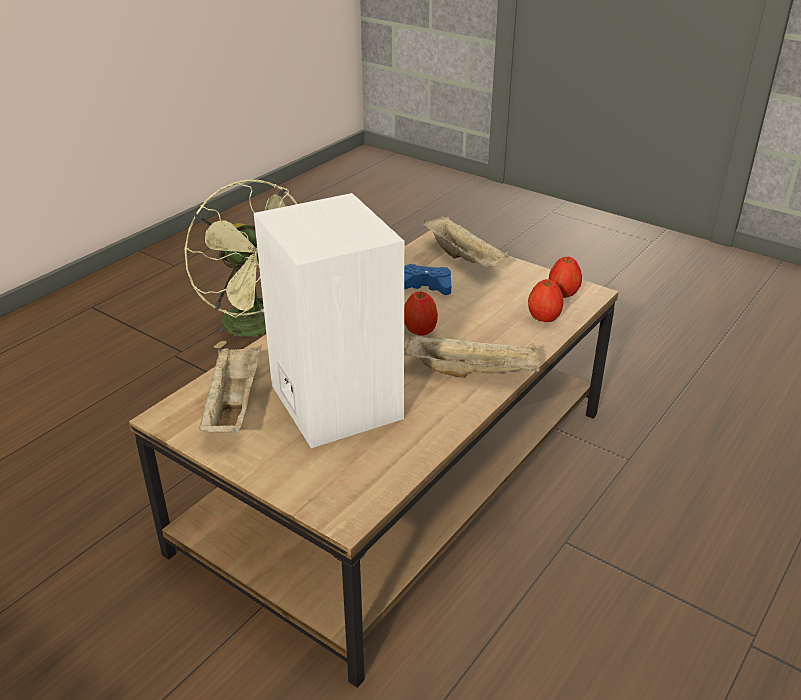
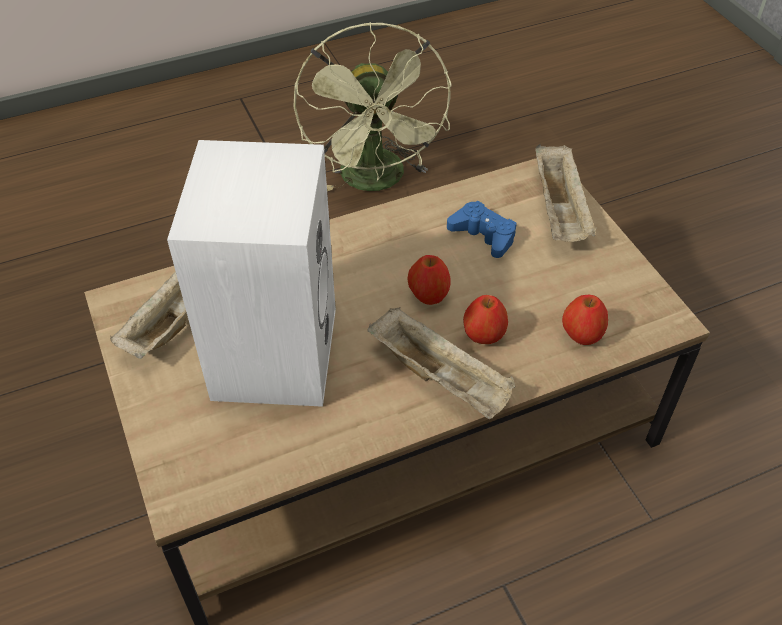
camera: 30 degrees right, 15 degrees up
(562, 294) = (633, 310): apple -> apple (483, 336)

